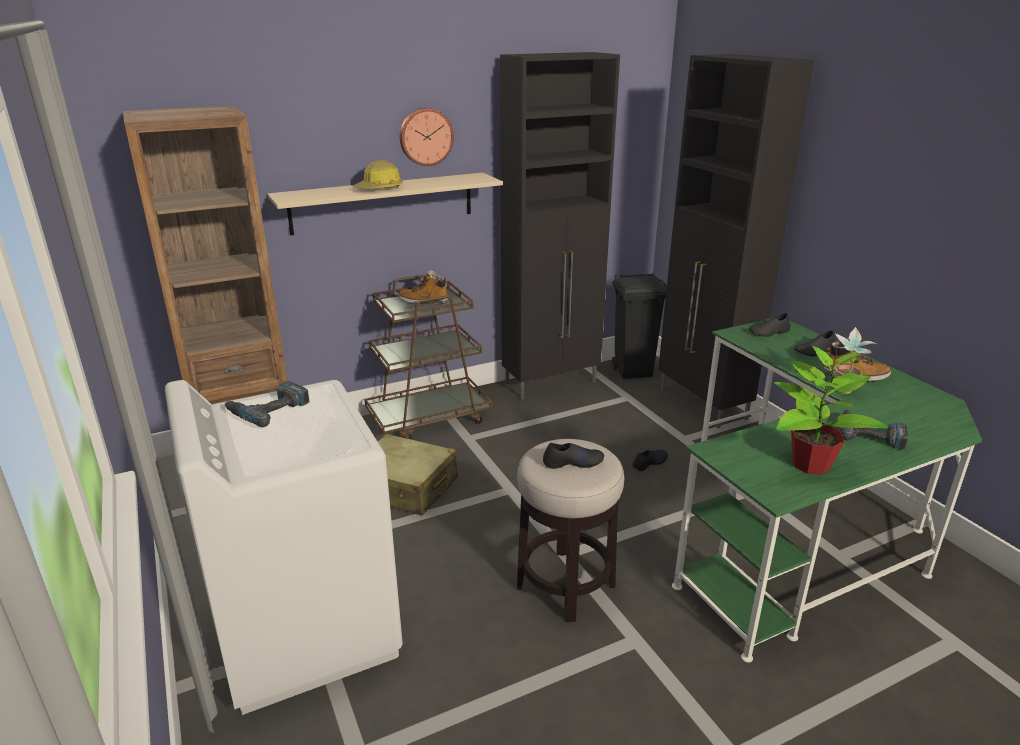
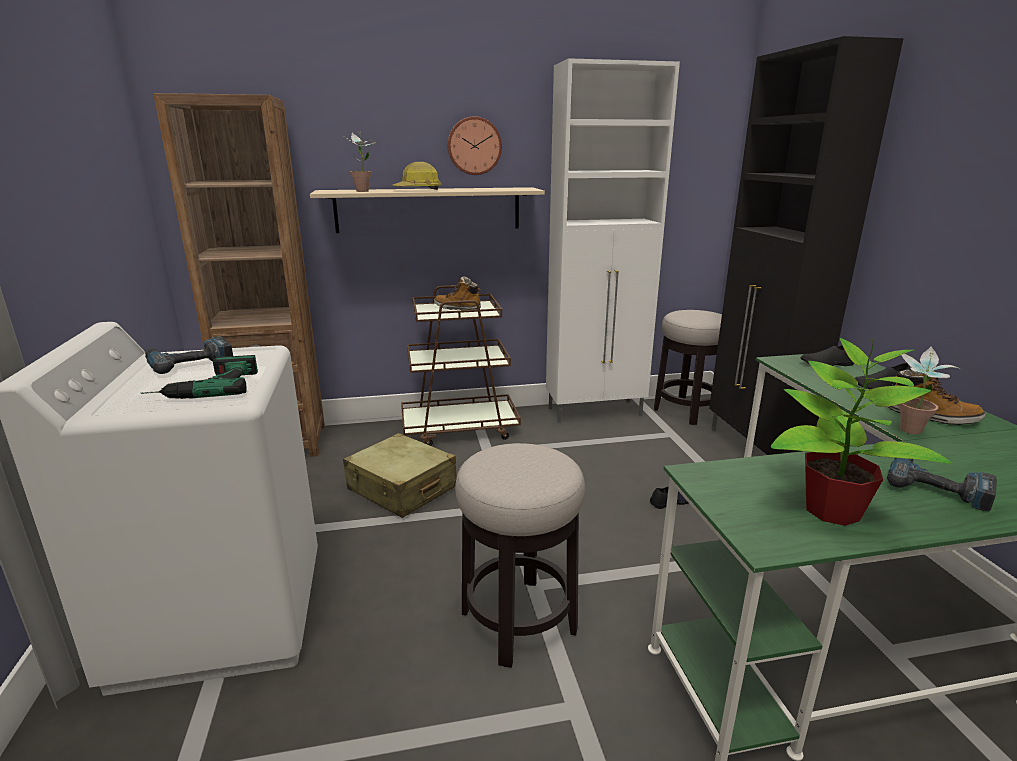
camera: 15 degrees right, 5 degrees down
(314, 435) = (204, 387): none -> power drill
(329, 196) = (364, 191): none -> potted plant
(552, 383) = (596, 411): black cabinet -> white cabinet
(573, 462) = (521, 468): black shoe -> none
(633, 372) = (687, 411): black trash can -> stool

